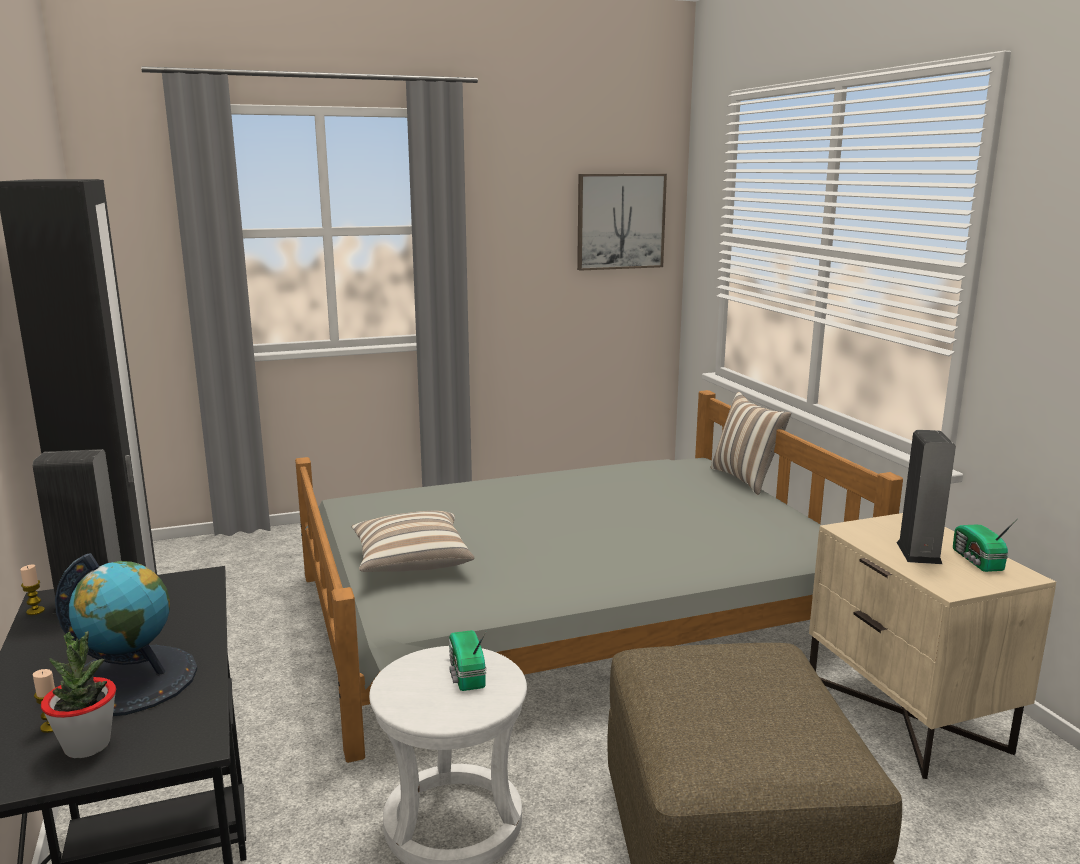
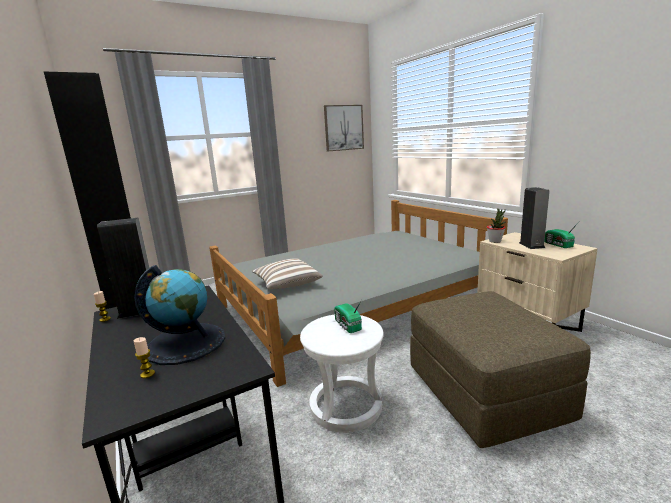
camera: 10 degrees left, 0 degrees up
(87, 745) = (178, 380): potted plant -> potted plant (495, 241)
(746, 479) = (421, 235): pillow -> none

